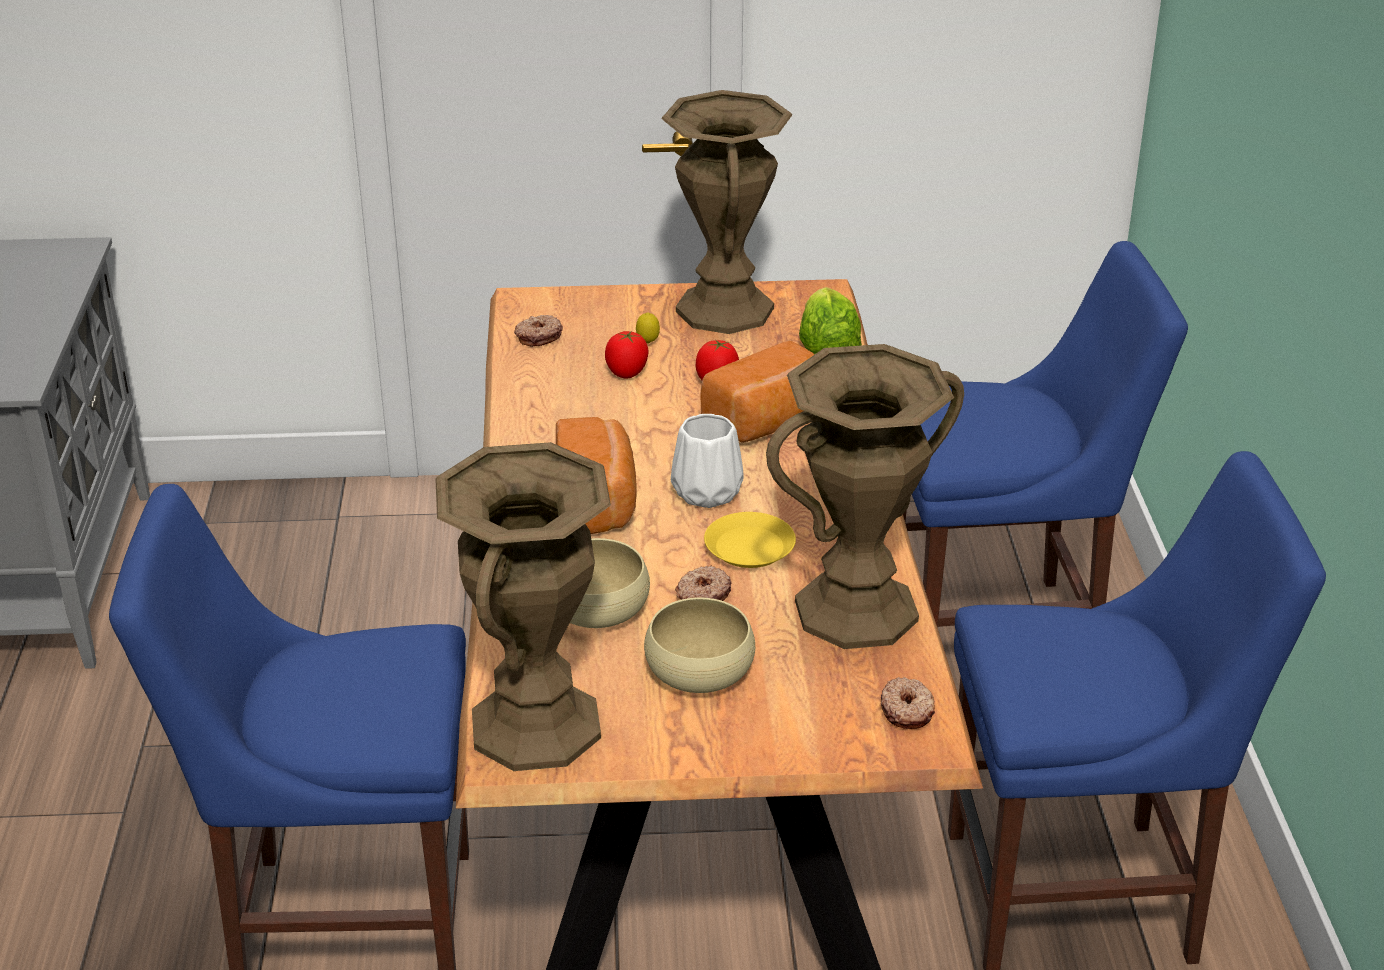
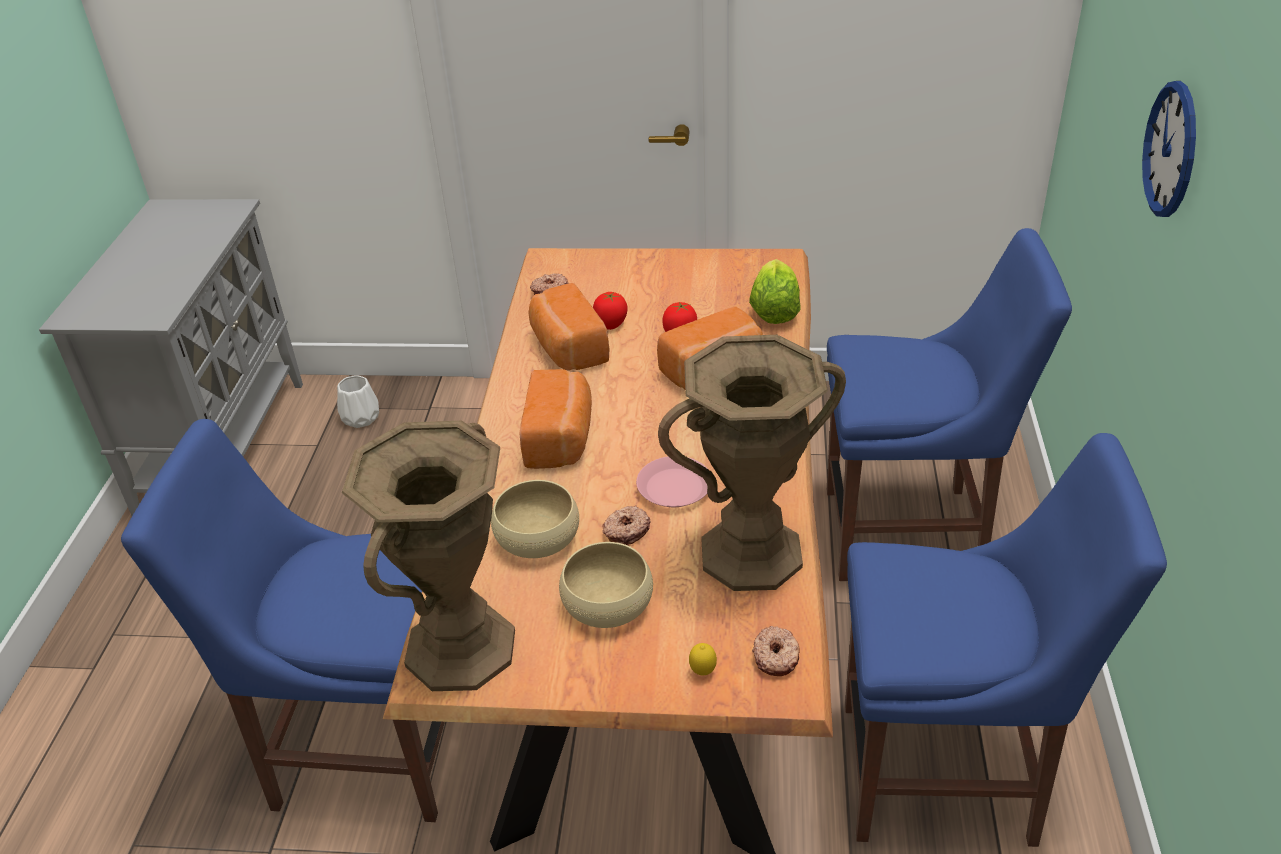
camera: 10 degrees right, 5 degrees up
(579, 402) = (567, 349): none -> bread
(648, 343) = (633, 299): lemon -> lemon (703, 672)
(706, 491) = (650, 433): white vase -> white vase (361, 417)
(724, 309) = (699, 272): brown vase -> none
(750, 547) = (675, 488): yellow plate -> pink plate
(1288, 137) = (1171, 149): none -> wall clock

